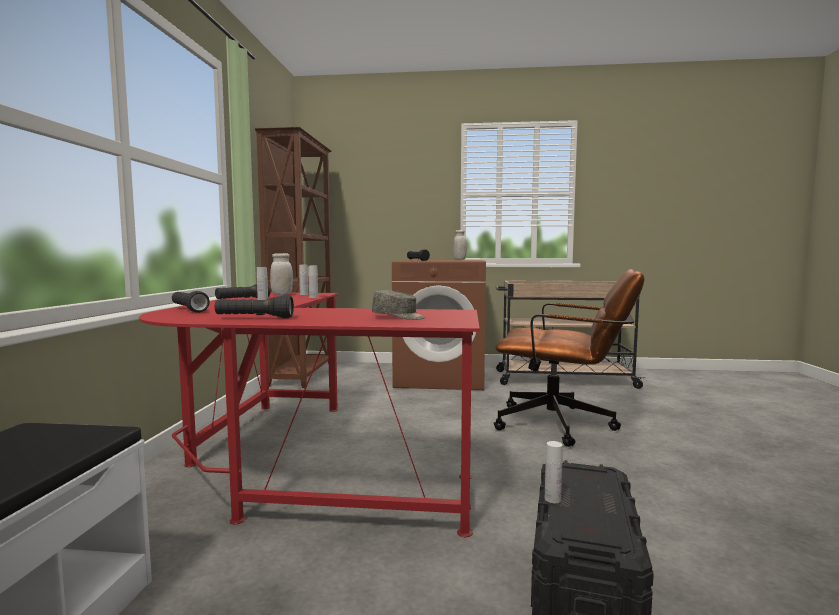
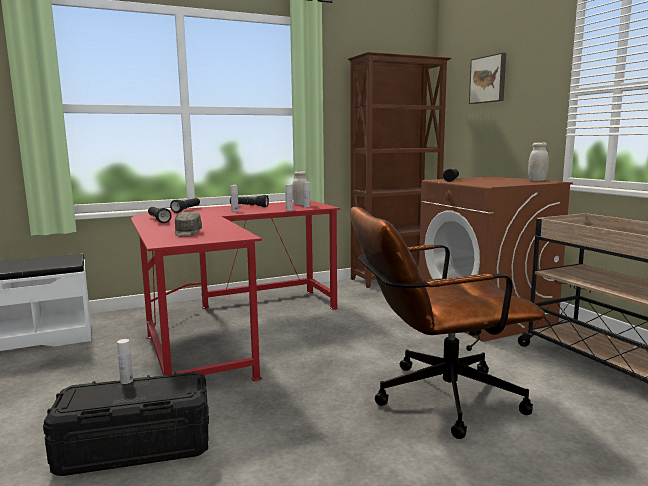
camera: 60 degrees right, 5 degrees up
(372, 176) = (488, 79): none -> picture
(564, 425) = (435, 398): brown office chair -> brown office chair turned 90 degrees clockwise

